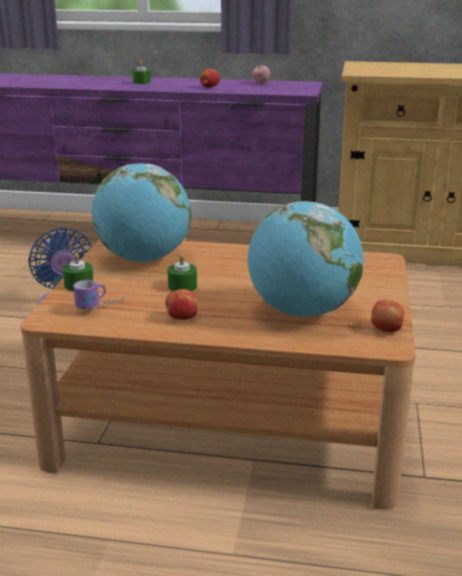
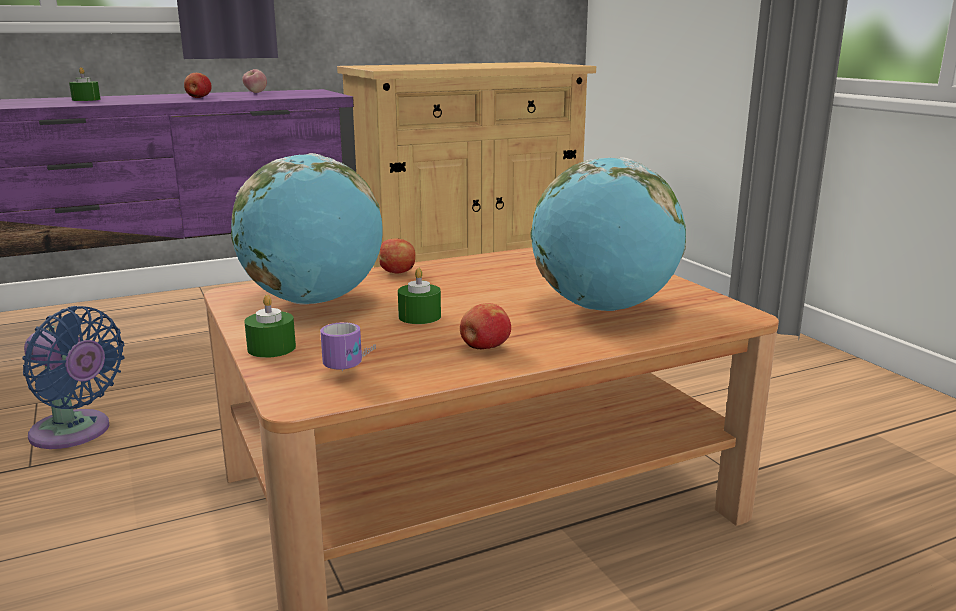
camera: 35 degrees left, 5 degrees down
(387, 330) = (710, 302): apple -> apple (398, 272)

